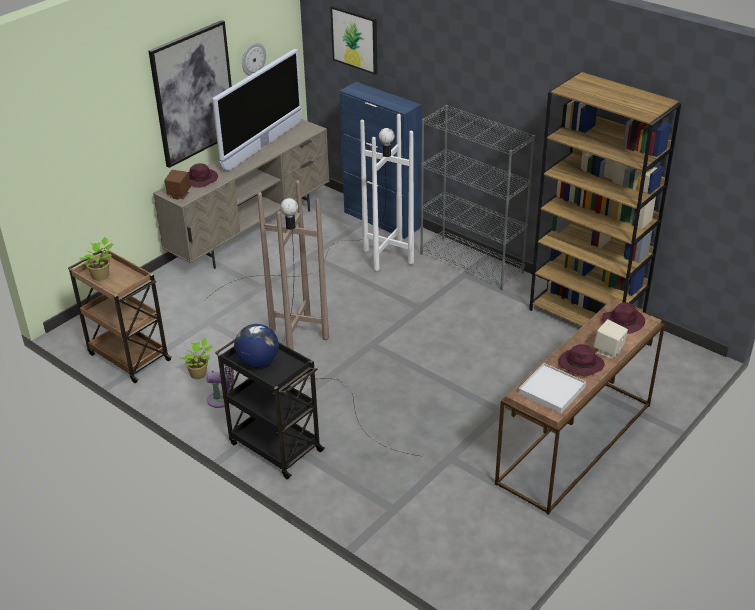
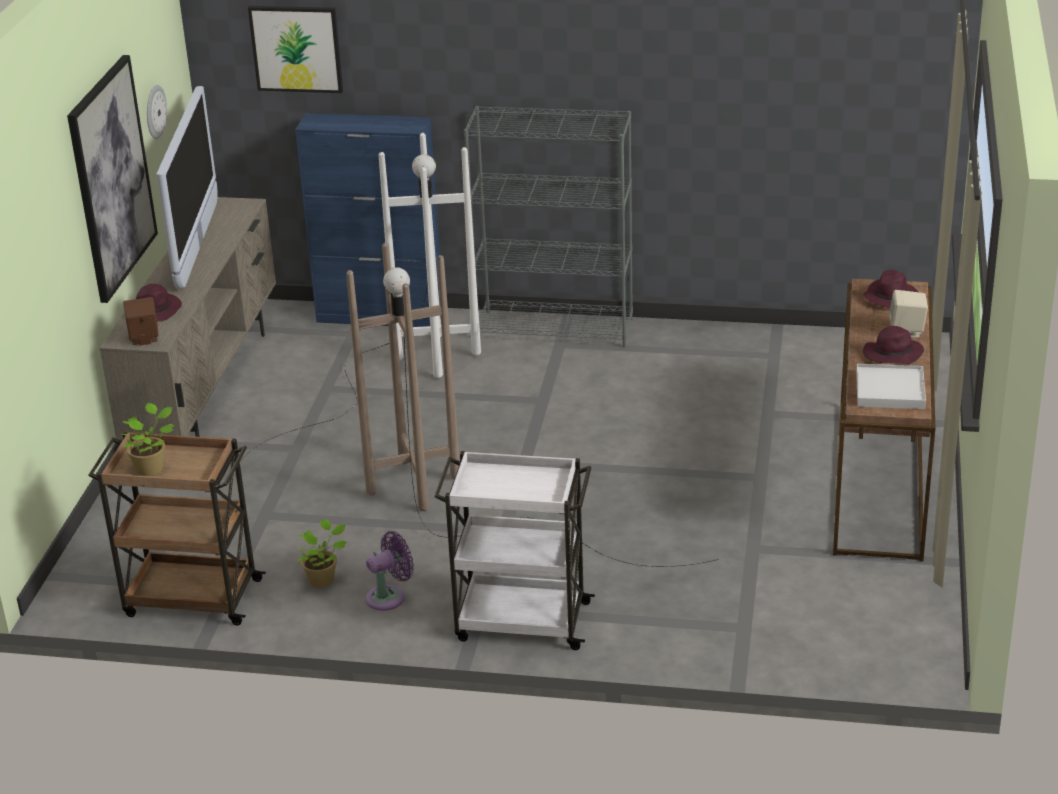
camera: 30 degrees left, 5 degrees down
(258, 362) = (502, 488): globe -> none
(274, 446) = (520, 621): black cart -> white cart
(587, 317) = (757, 342): brown bookcase -> none

